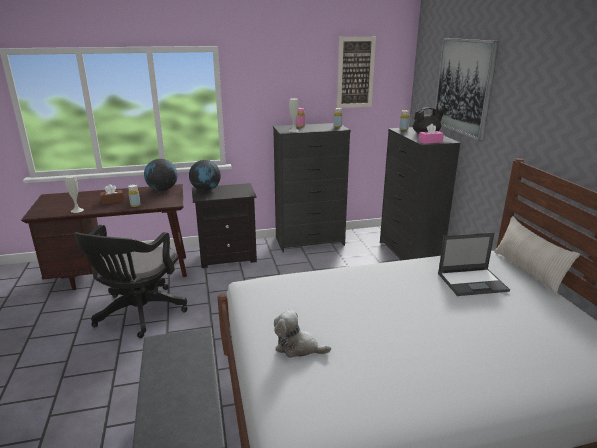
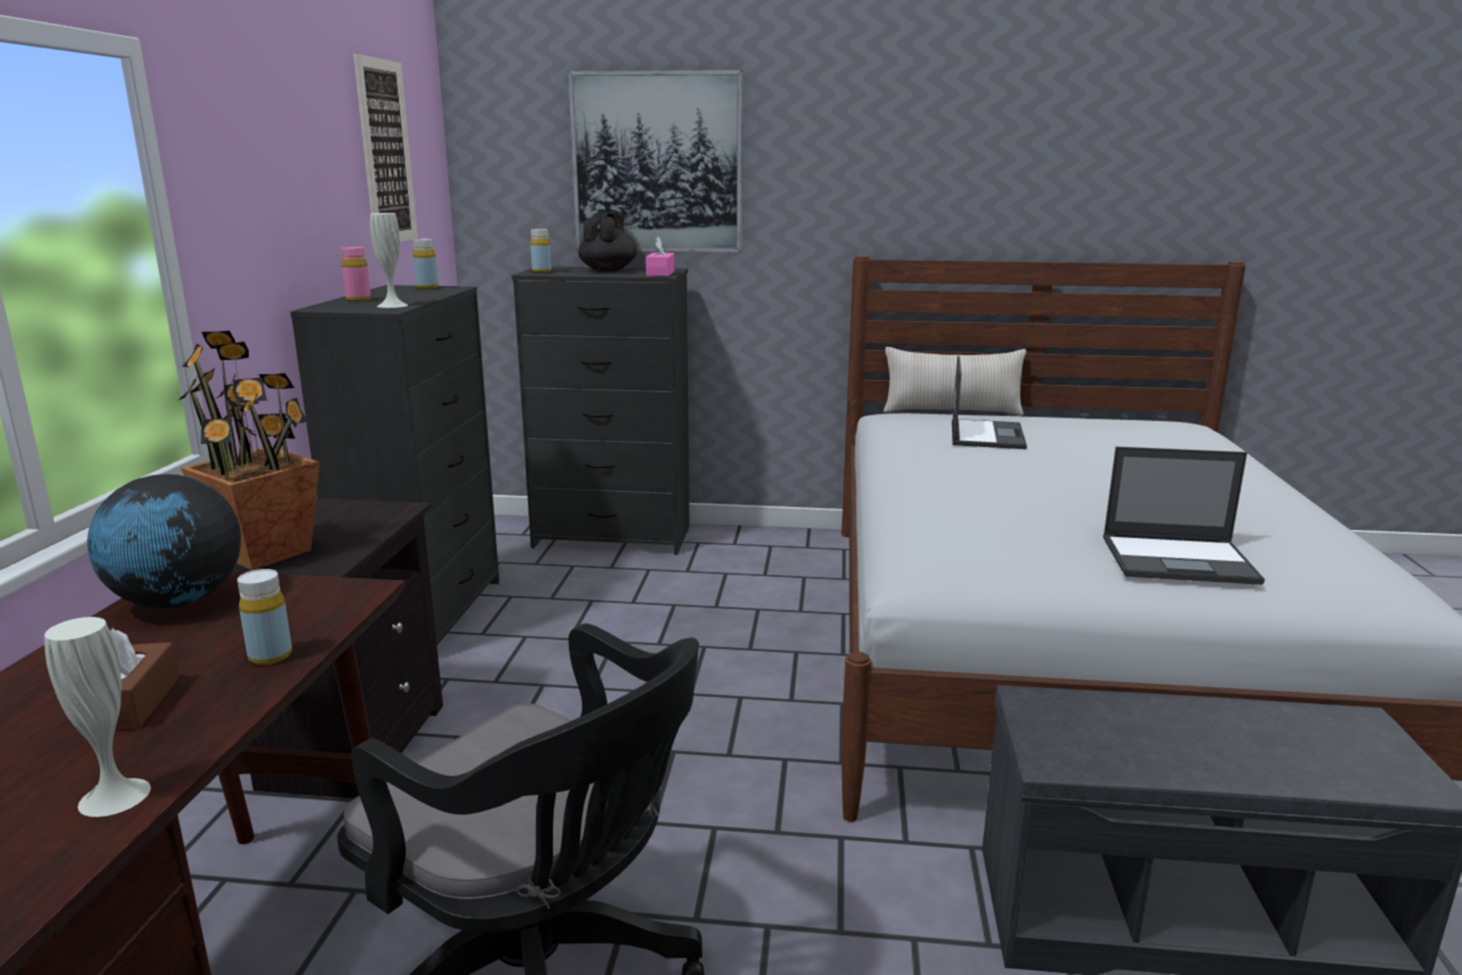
camera: 70 degrees left, 5 degrees down
(206, 190) = (266, 553): globe -> potted plant
(298, 347) = (1180, 560): plush toy -> laptop

